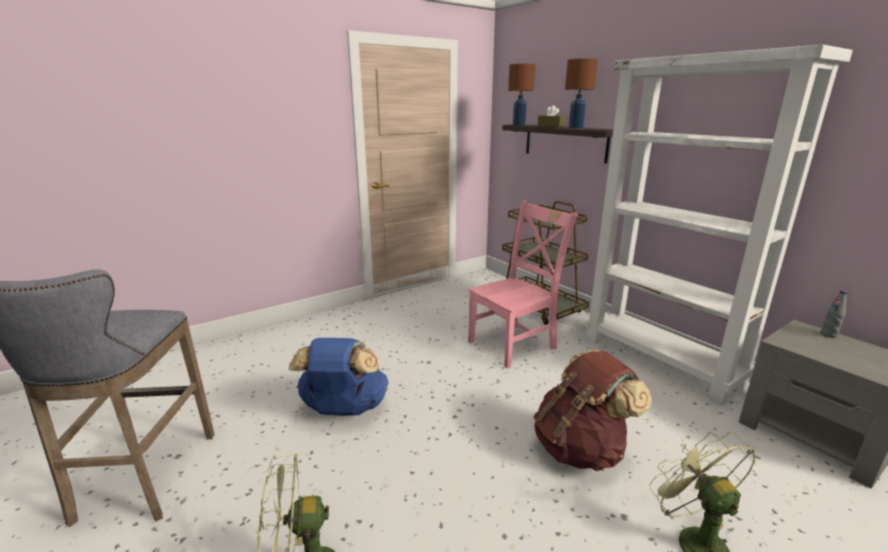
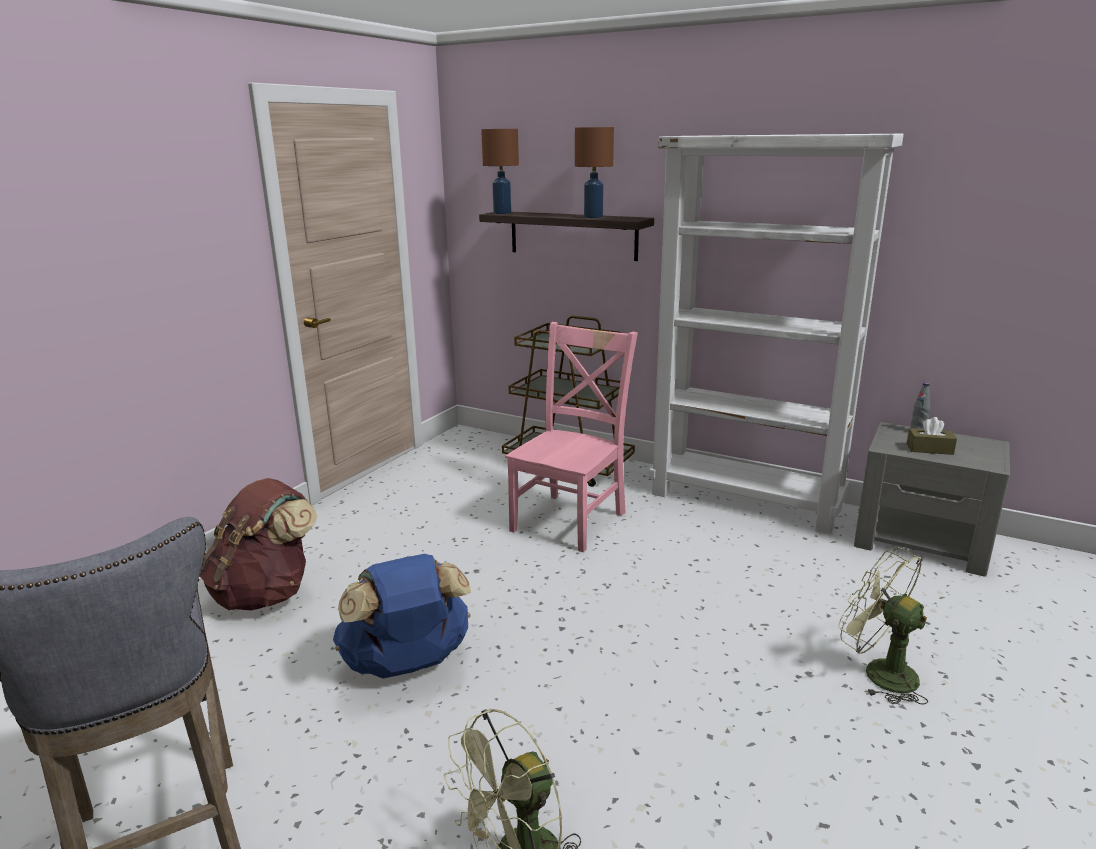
camera: 25 degrees left, 0 degrees up
(550, 126) = (553, 215): brown tissue box -> brown tissue box (929, 449)
(581, 448) = (726, 620): brown backpack -> brown backpack (266, 594)

